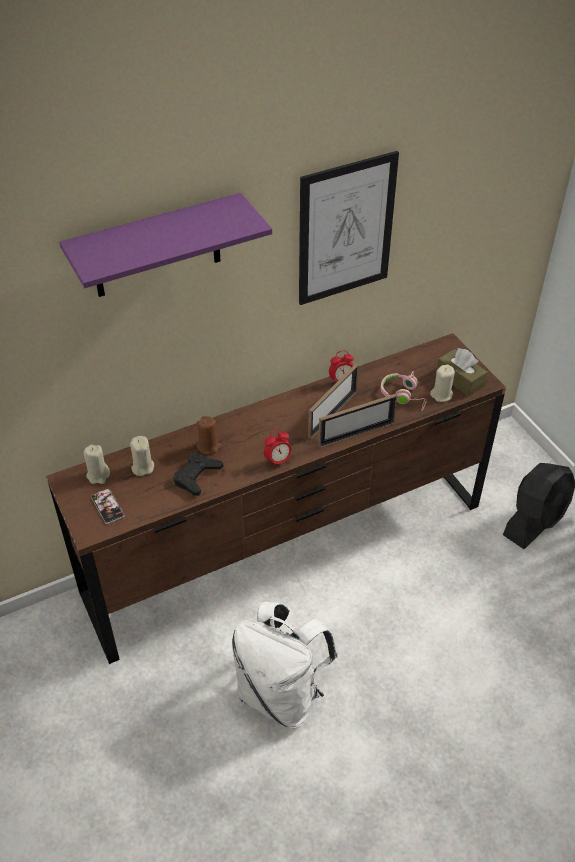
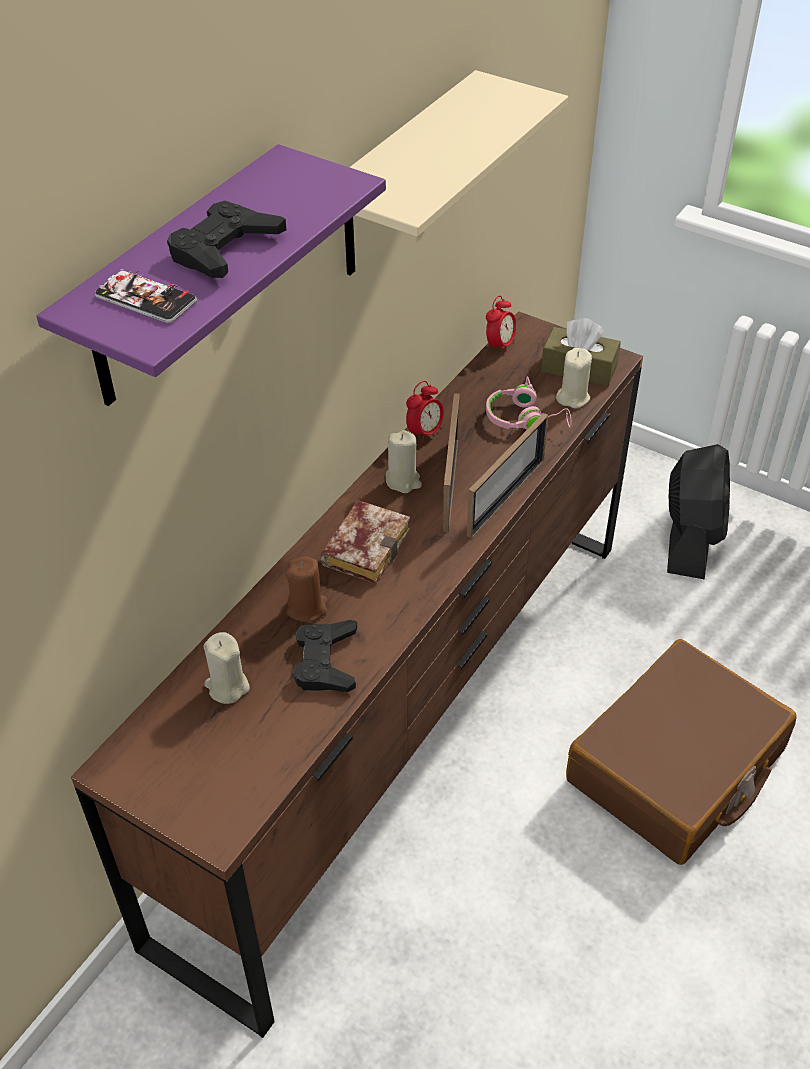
camera: 30 degrees left, 0 degrees up
(98, 475) = (163, 733): beige candle -> beige candle (403, 480)
(107, 506) = (219, 776): phone -> phone (146, 298)
(163, 238) = (224, 249): none -> black game controller
(262, 427) = (365, 545): none -> book
(278, 461) = (428, 583): alarm clock -> alarm clock (500, 345)
(281, 694) = (547, 937): white backpack -> none
(346, 230) = (401, 178): picture -> beige shelf
(422, 645) = (676, 767): none -> brown suitcase

